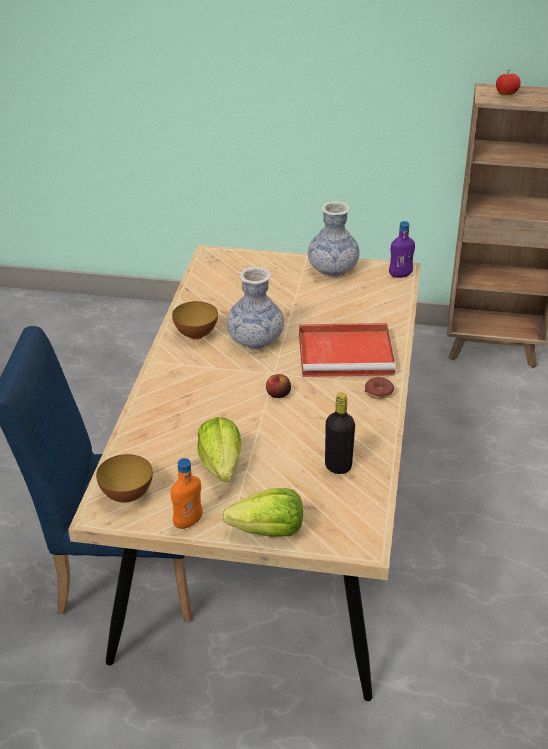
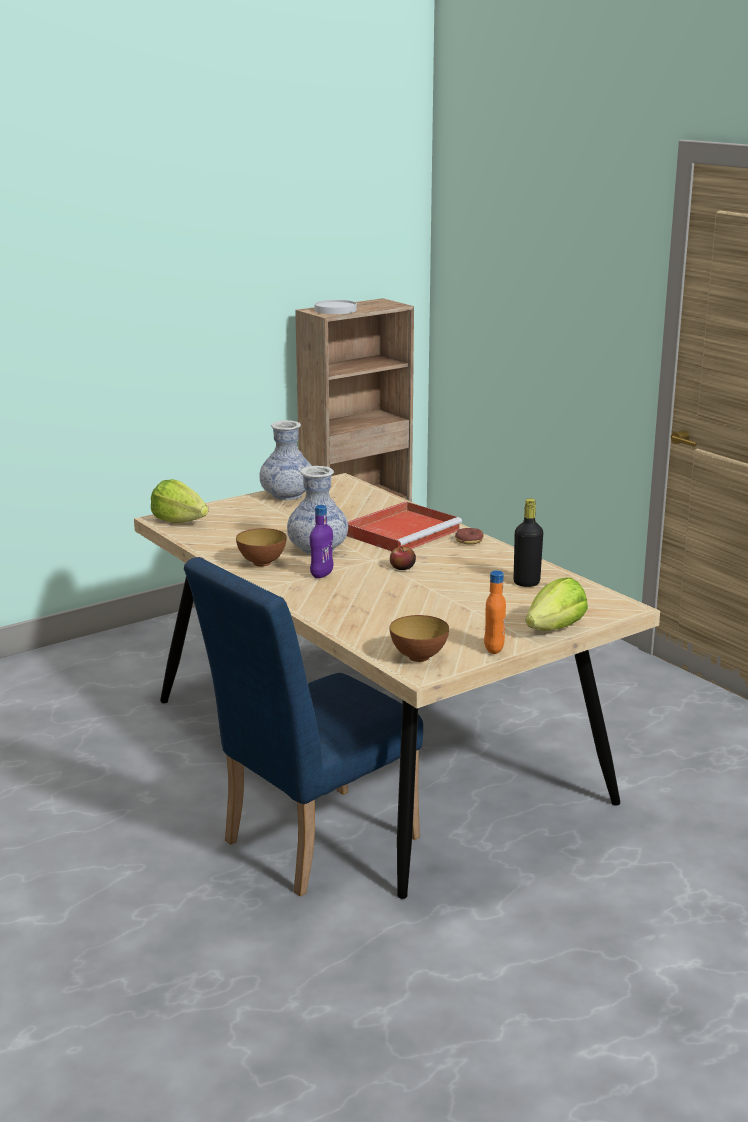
camera: 45 degrees left, 15 degrees down
(221, 466) = (449, 615): lettuce -> lettuce (179, 521)
(400, 275) = (345, 482): purple bottle -> purple bottle (321, 574)
(506, 94) = (335, 310): apple -> white plate

